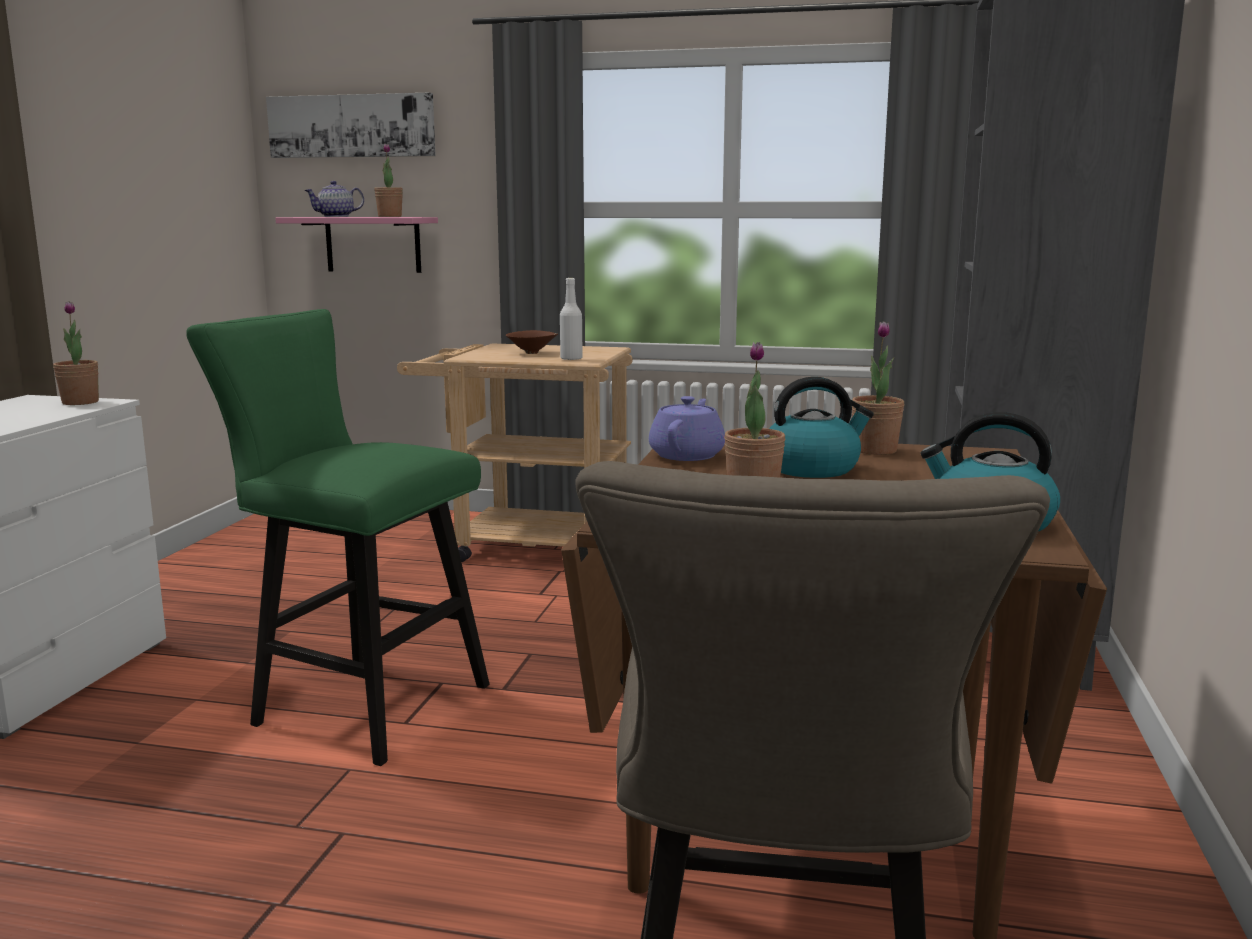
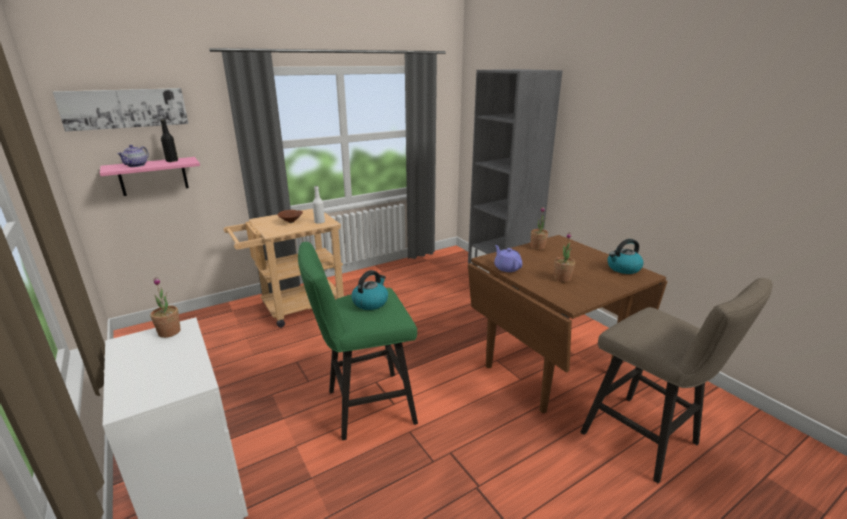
camera: 45 degrees left, 10 degrees up
(390, 216) = (172, 161): potted plant -> black bottle
(812, 468) = (546, 261): kettle -> kettle (370, 302)

